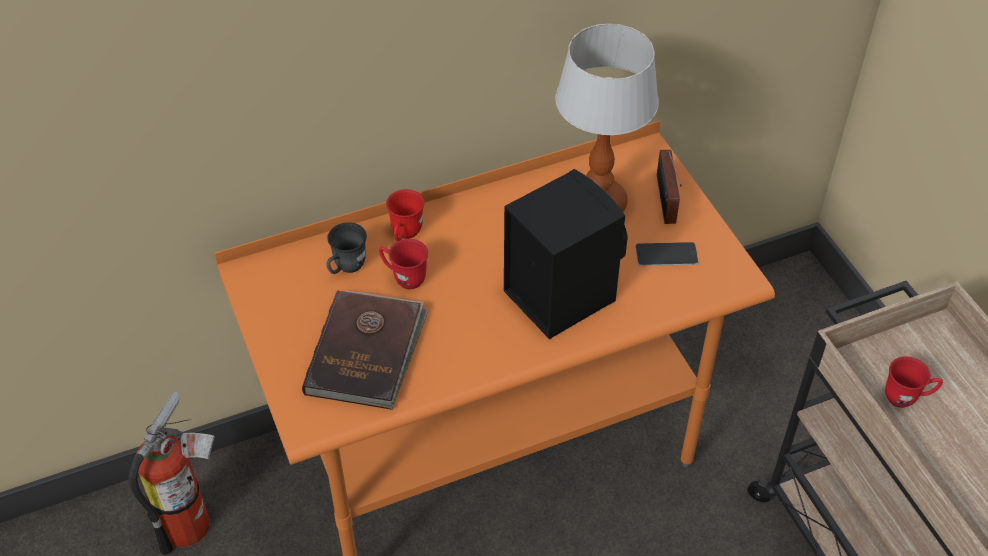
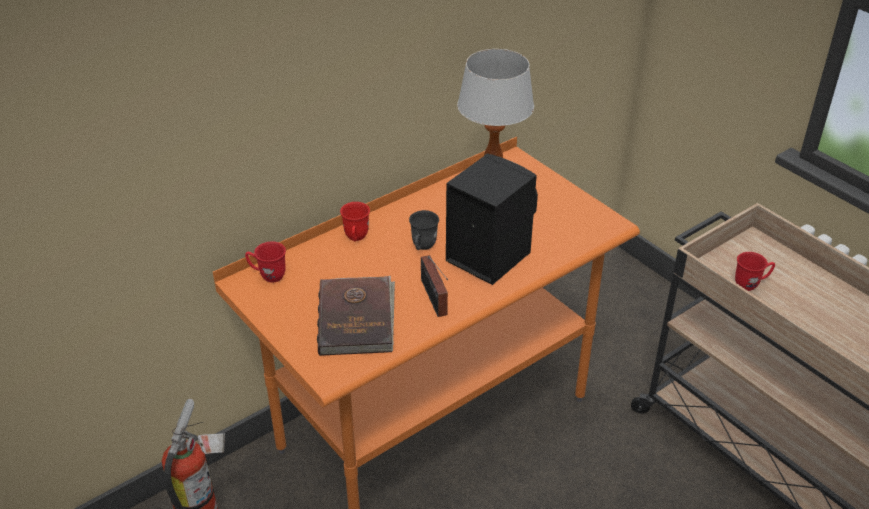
camera: 15 degrees left, 10 degrees down
(346, 268) = (319, 267): grey mug -> grey mug (422, 247)
(404, 277) = (366, 265): red mug -> red mug (268, 275)
(665, 202) = (539, 187): radio -> radio (434, 299)
(666, 254) = (554, 218): phone -> none

